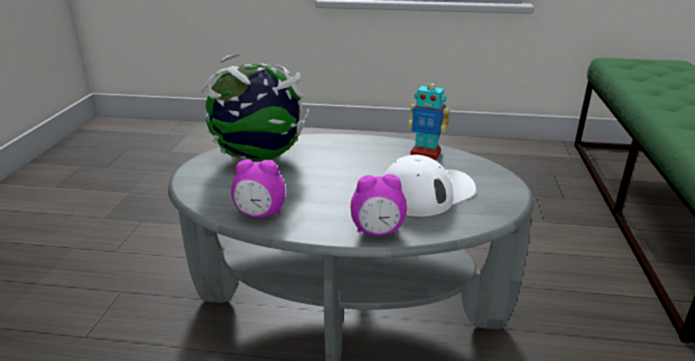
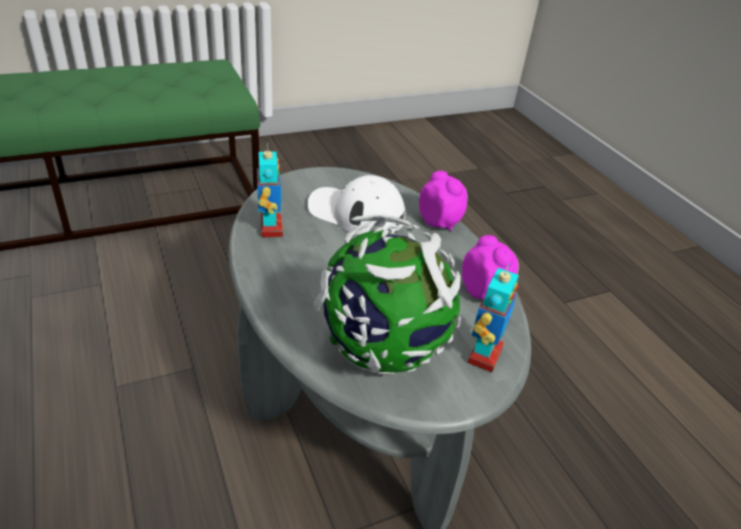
camera: 125 degrees left, 10 degrees up
(208, 188) = (484, 355): none -> toy robot

